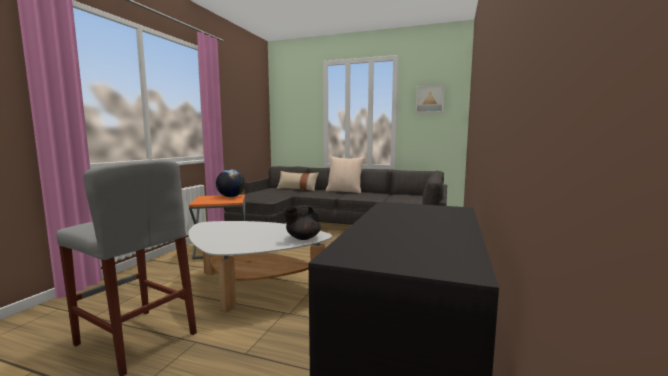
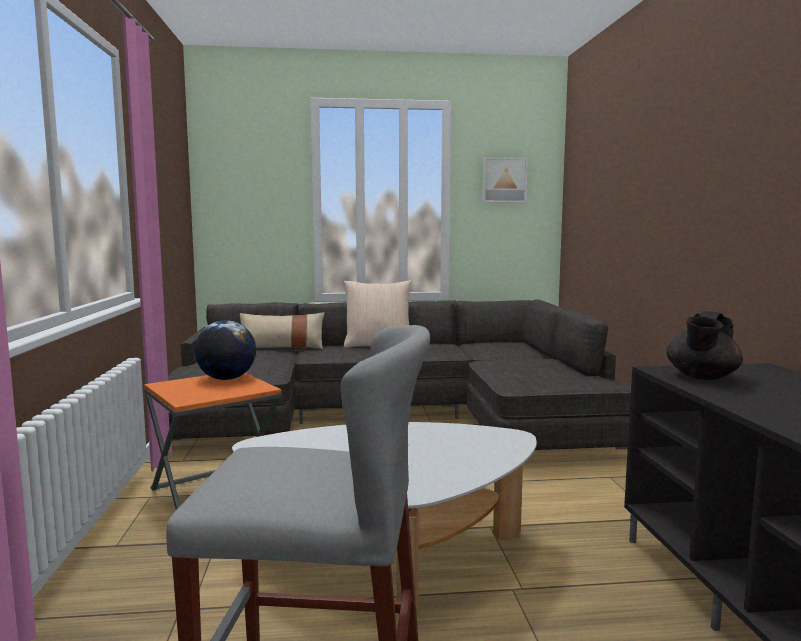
camera: 25 degrees left, 0 degrees up
(302, 238) = (497, 445): black teapot -> black teapot (701, 377)

